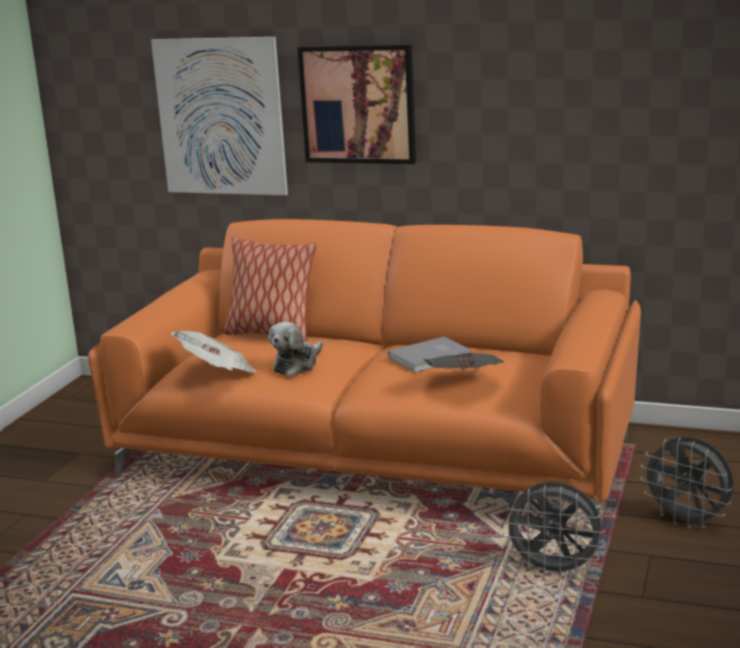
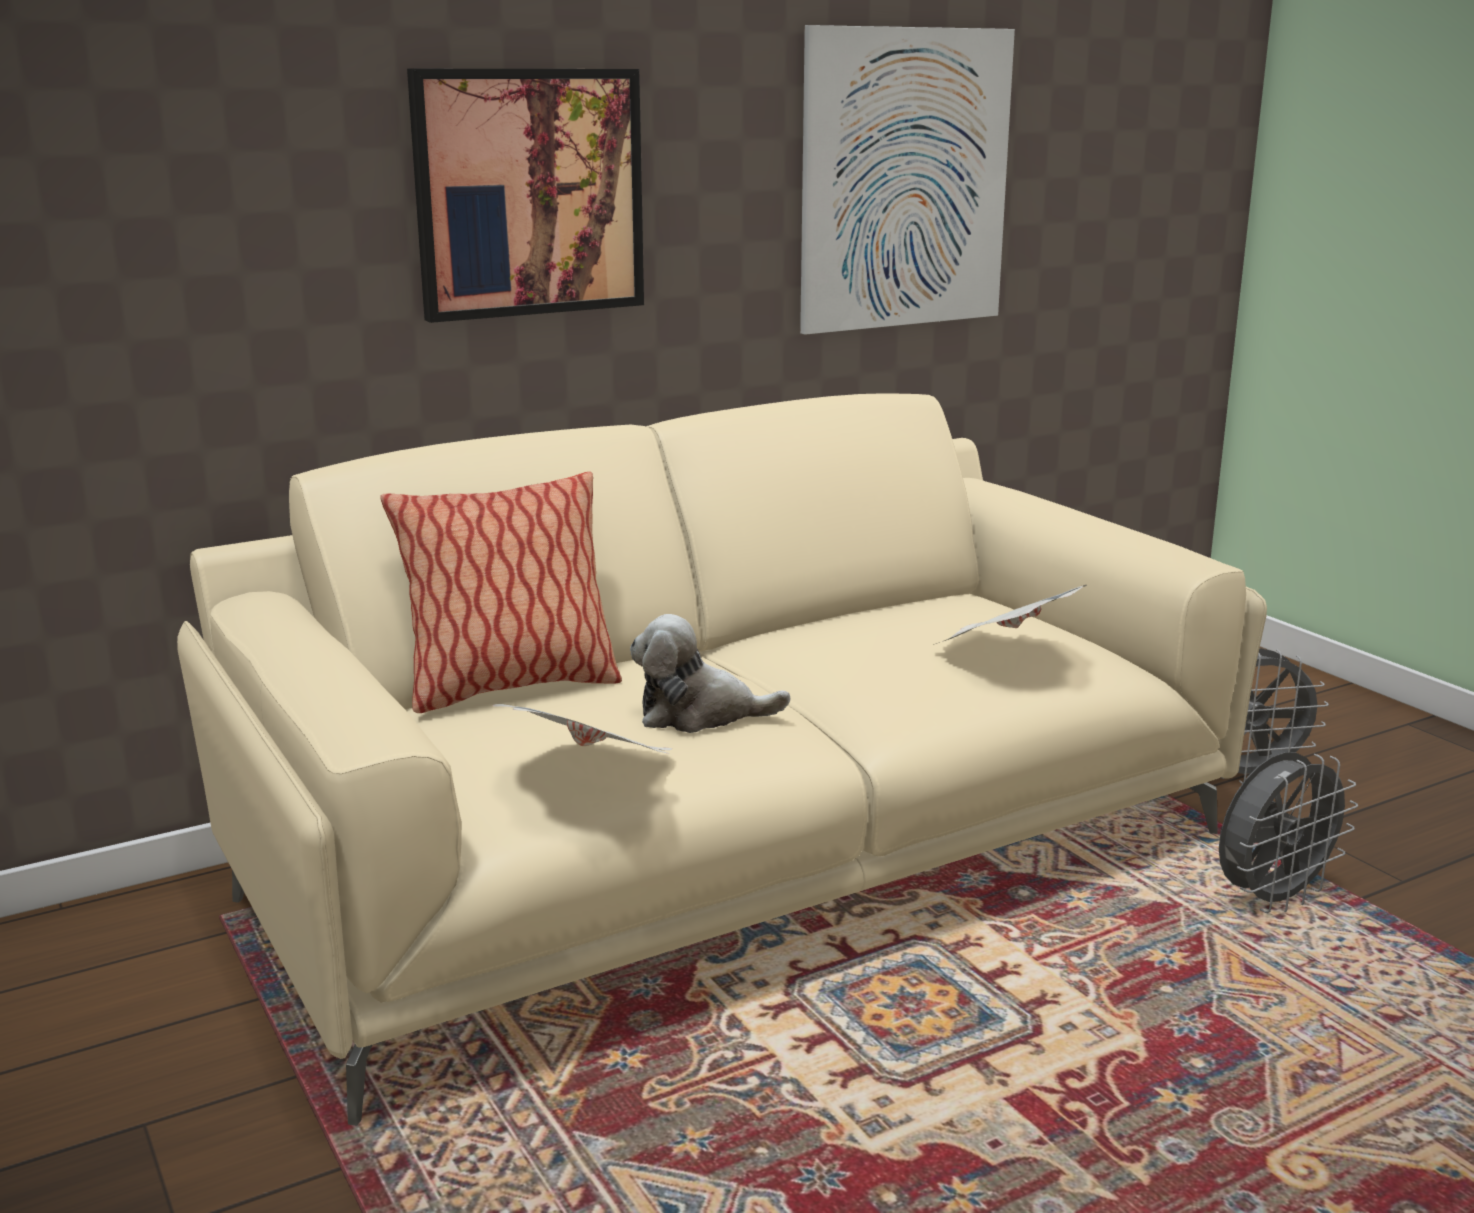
camera: 50 degrees left, 0 degrees up
(220, 117) = (211, 236): picture -> picture (905, 180)
(297, 365) = (699, 714): plush toy -> plush toy turned 105 degrees clockwise
(379, 454) = (739, 857): orange sofa -> beige sofa
(431, 357) = (869, 636): grey book -> none

